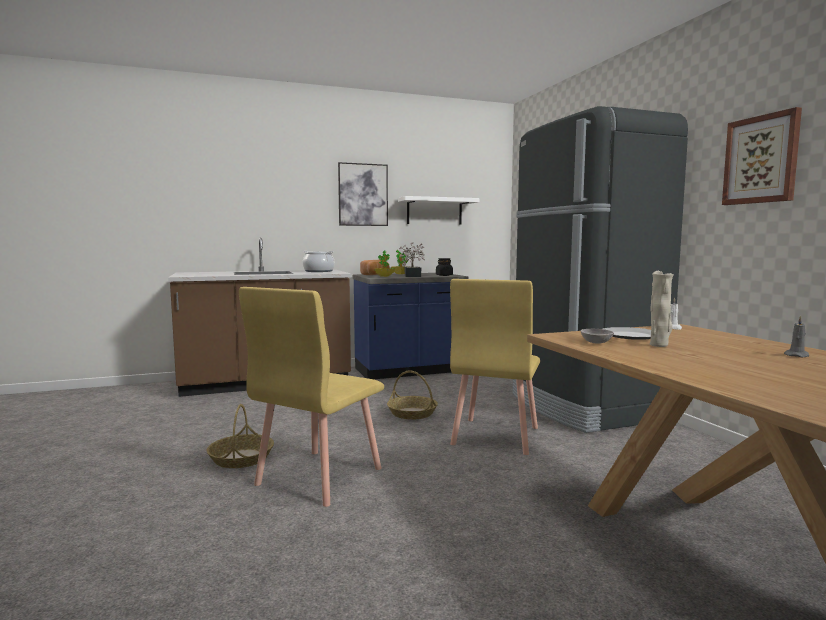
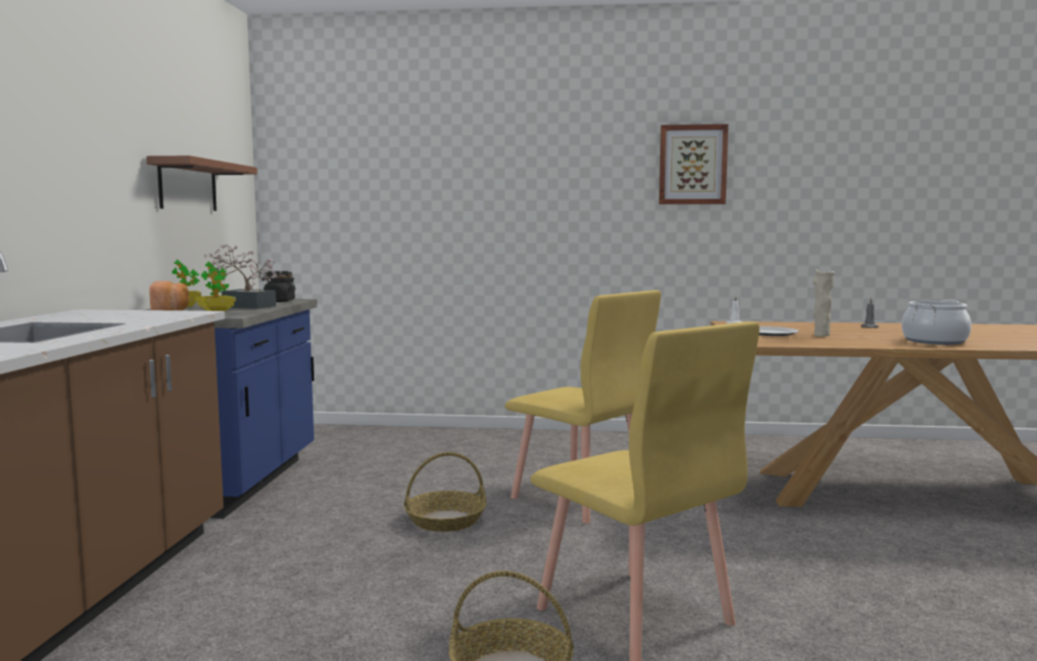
camera: 65 degrees left, 0 degrees up
(318, 271) = (113, 315): cooking pot -> cooking pot (934, 341)
(363, 195) = (101, 145): picture -> none
(434, 211) = (188, 186): white shelf -> brown shelf
(582, 408) = (534, 446): black fridge -> none
(596, 343) = (803, 341): grey bowl -> none

